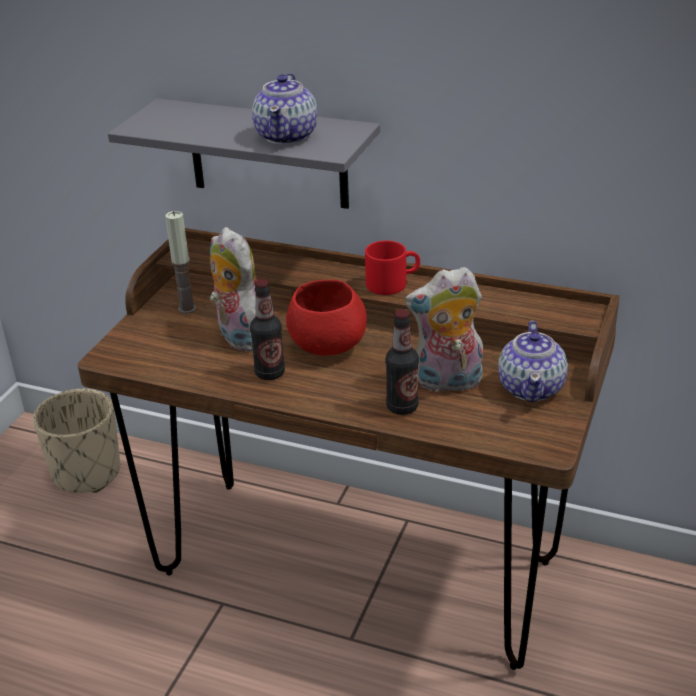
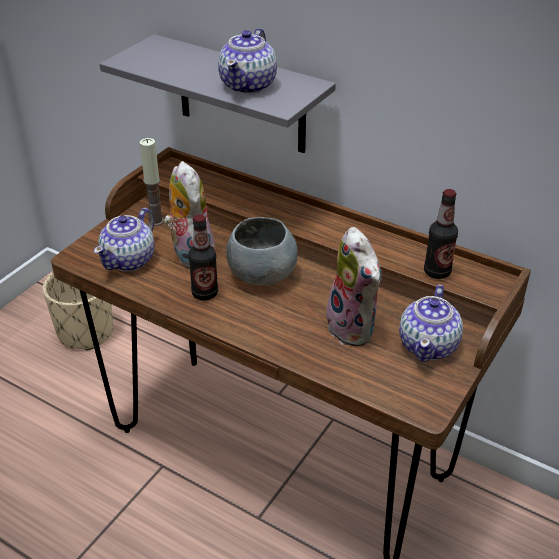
camera: 10 degrees right, 5 degrees up
(171, 352) = (130, 260): none -> teapot
(327, 346) = (261, 275): red bowl -> grey bowl
(392, 283) = (330, 226): red mug -> none
(402, 407) = (307, 345): bottle -> bottle (437, 272)
(447, 383) = (355, 328): plush toy -> plush toy turned 120 degrees counterclockwise

